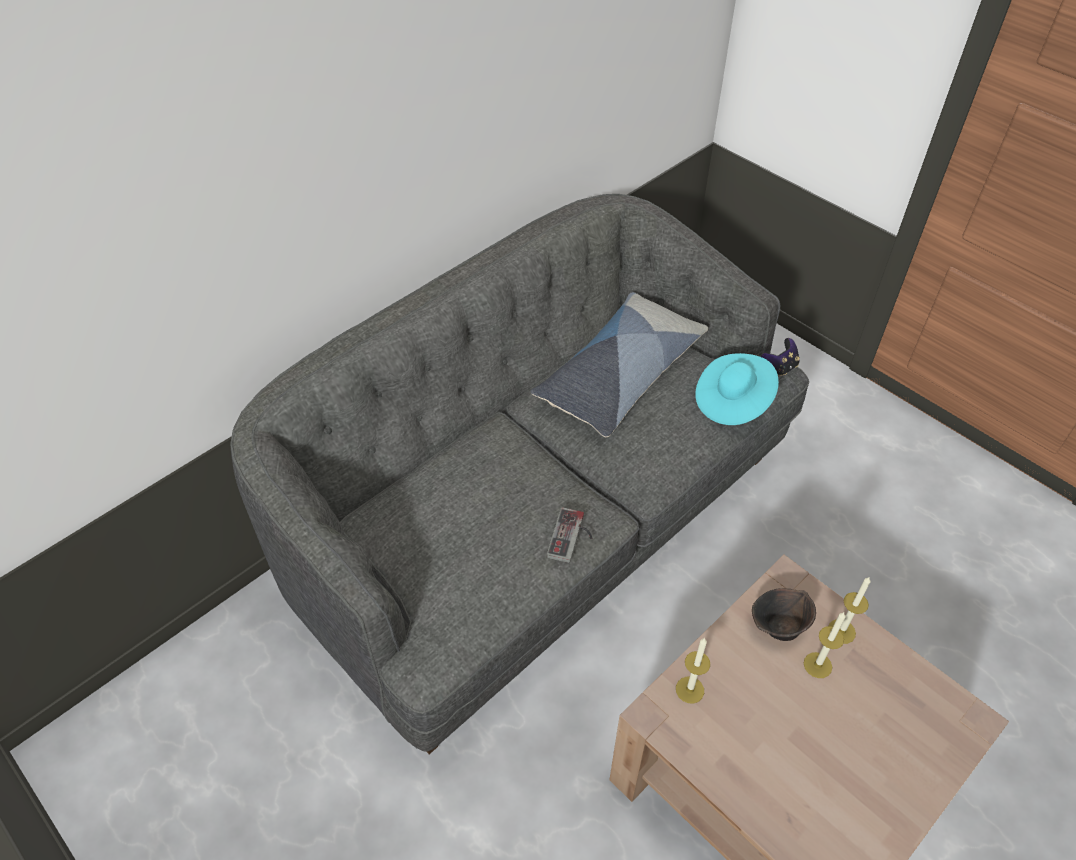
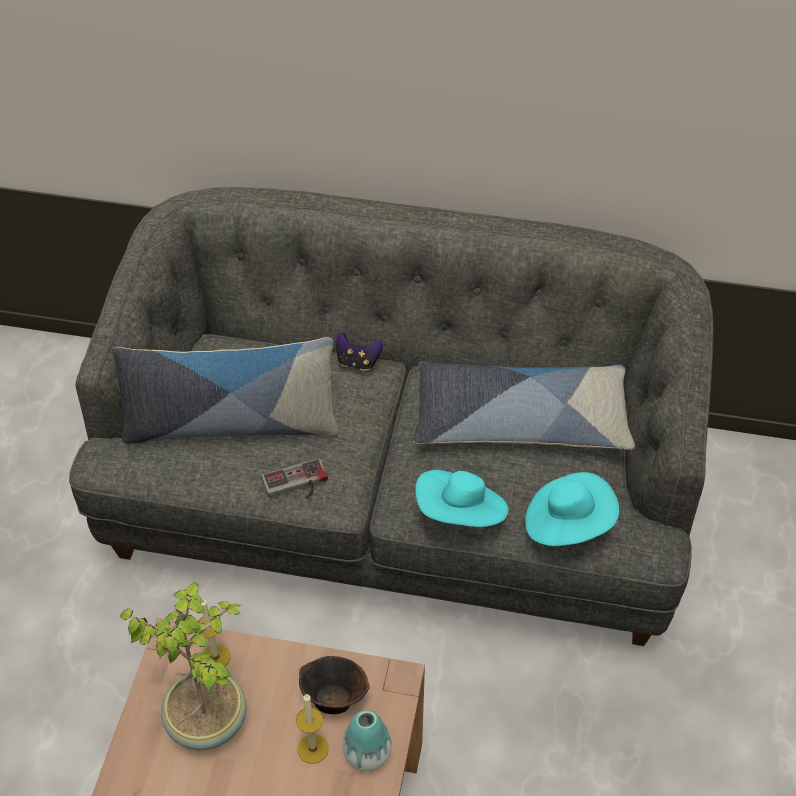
camera: 55 degrees right, 0 degrees up
(471, 549) = (231, 425): none -> pillow
(682, 452) = (461, 514): none -> turquoise hat
(747, 726) = (207, 719): none -> potted plant
(780, 367) = (661, 544): game controller -> game controller (358, 362)
(841, 631) = (367, 753): candle -> vase

